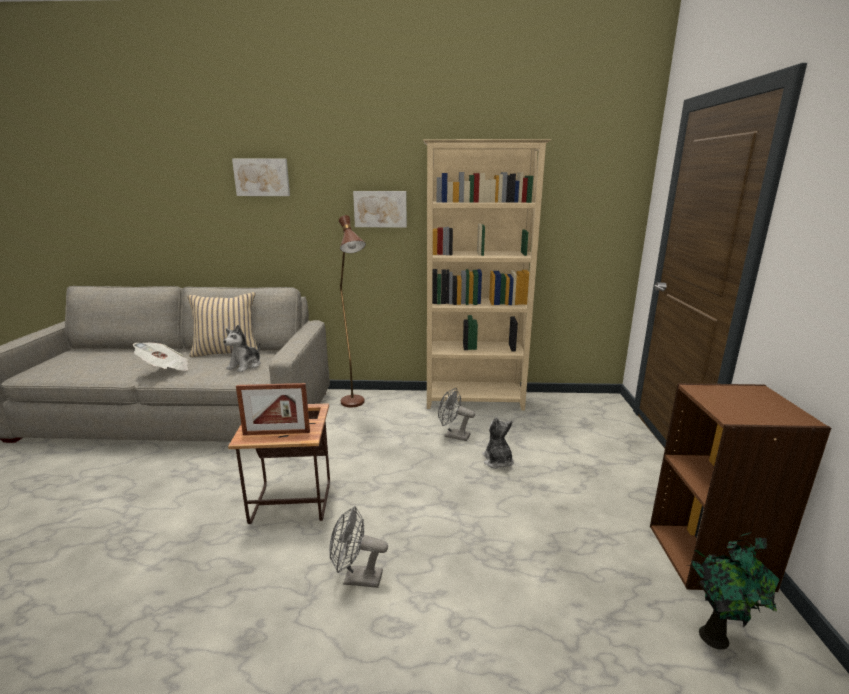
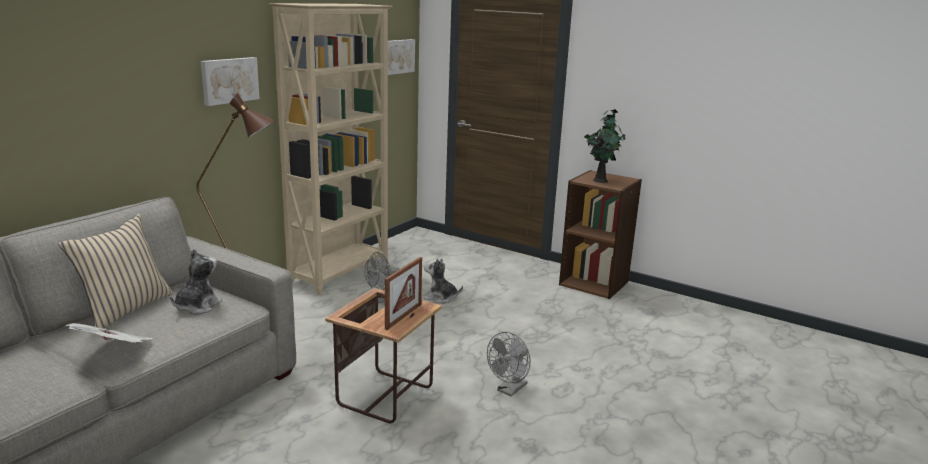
camera: 60 degrees left, 0 degrees up
(245, 365) = (197, 306): plush toy -> plush toy turned 120 degrees counterclockwise
(262, 177) = (83, 50): picture -> picture (396, 56)
(716, 637) = (640, 307): potted plant -> potted plant (600, 180)

